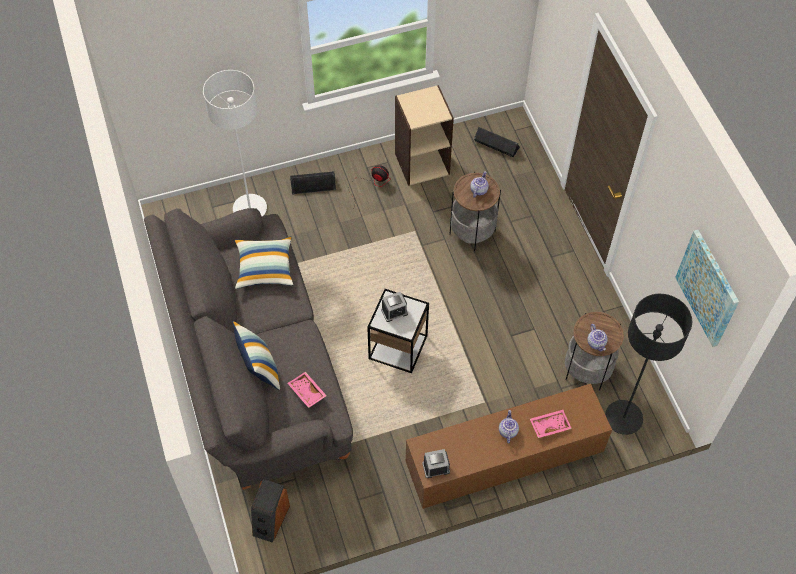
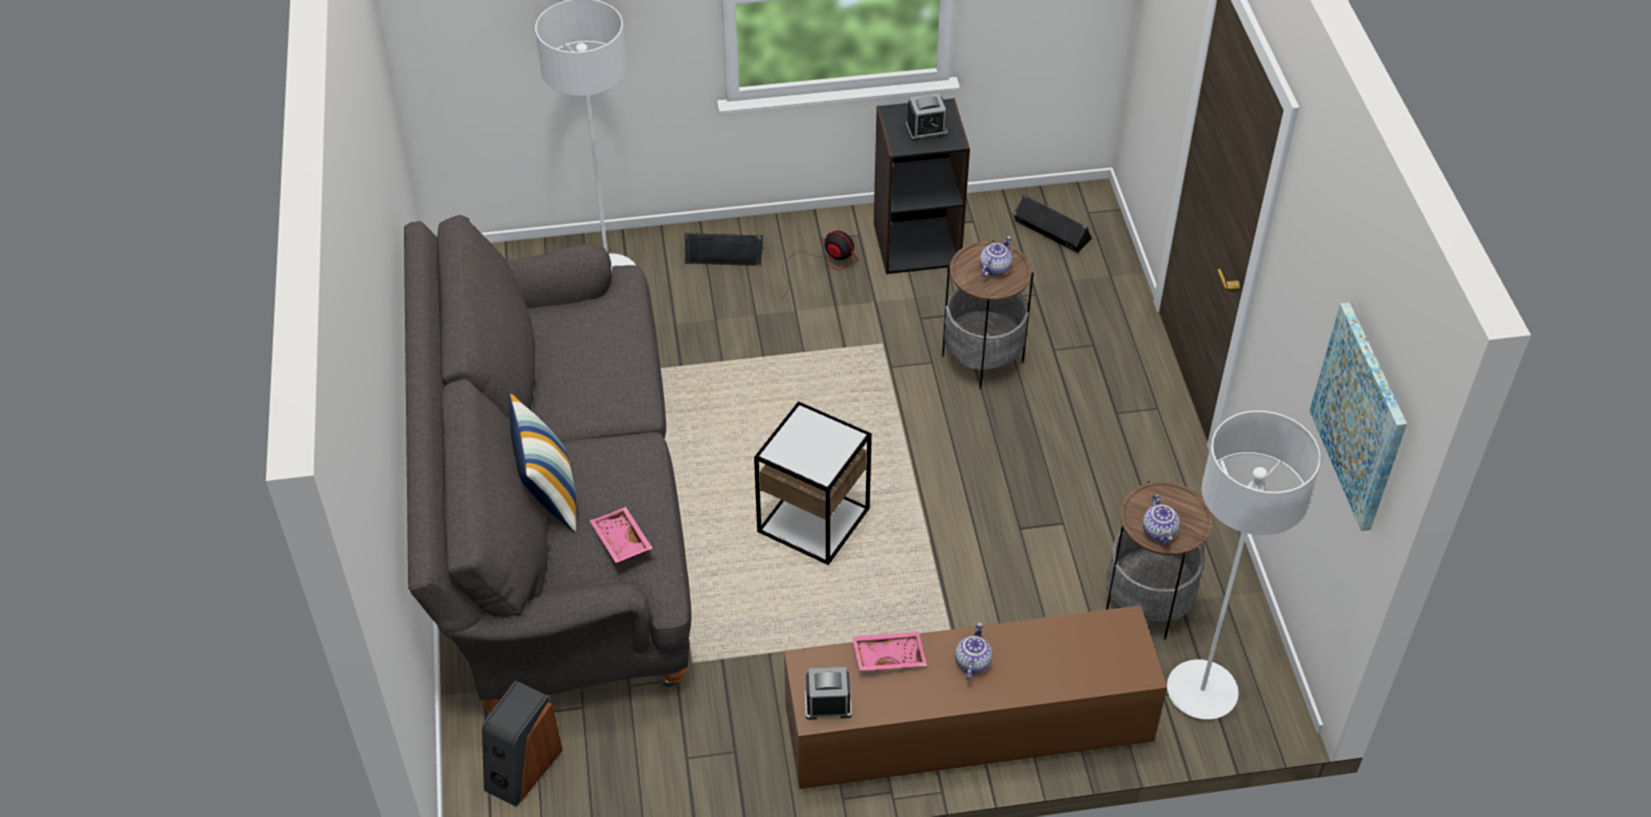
camera: 10 degrees right, 10 degrees down
(264, 267) = (596, 340): pillow -> none
(394, 312) = (807, 439): alarm clock -> alarm clock (926, 130)
(422, 163) = (916, 243): beige bookcase -> black bookcase
(549, 425) = (1051, 663): pink tray -> pink tray (888, 655)
(623, 418) = (1201, 691): black floor lamp -> white floor lamp

